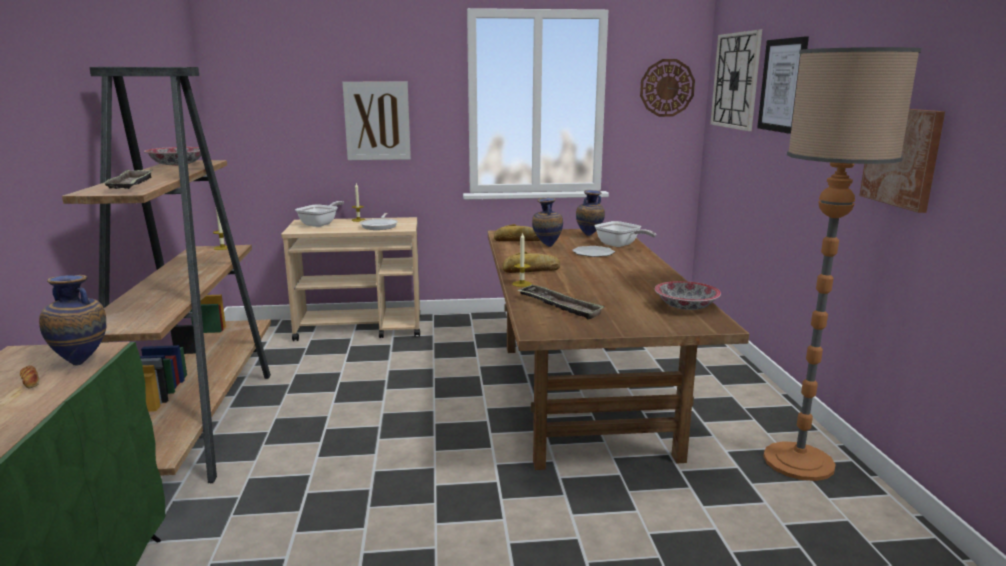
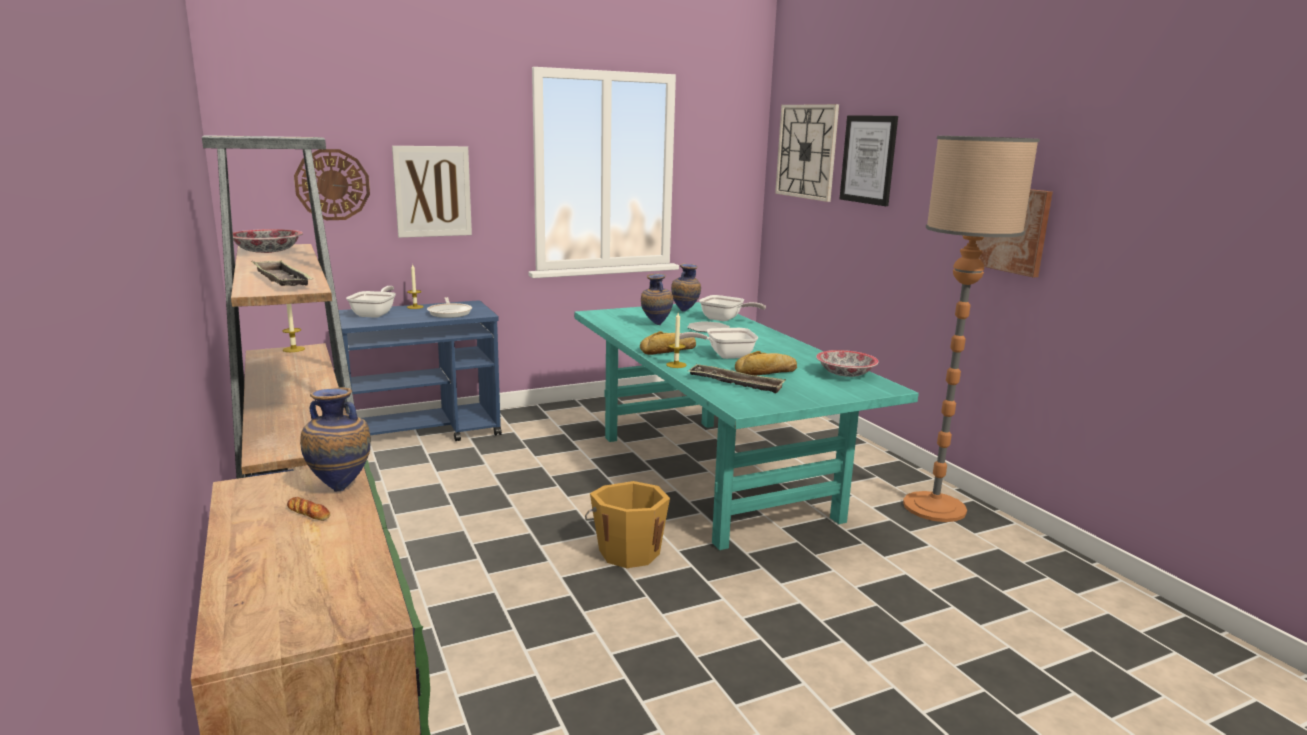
camera: 20 degrees left, 0 degrees up
(361, 328) = (424, 433): beige cart -> blue cart
(450, 457) = (628, 551): none -> orange bucket
(518, 240) = (619, 320): bread -> bread (766, 372)
(579, 279) = (724, 355): none -> frying pan
(580, 395) = (711, 474): brown dining table -> turquoise dining table
(667, 88) = (730, 156): wall clock -> wall clock (332, 184)

